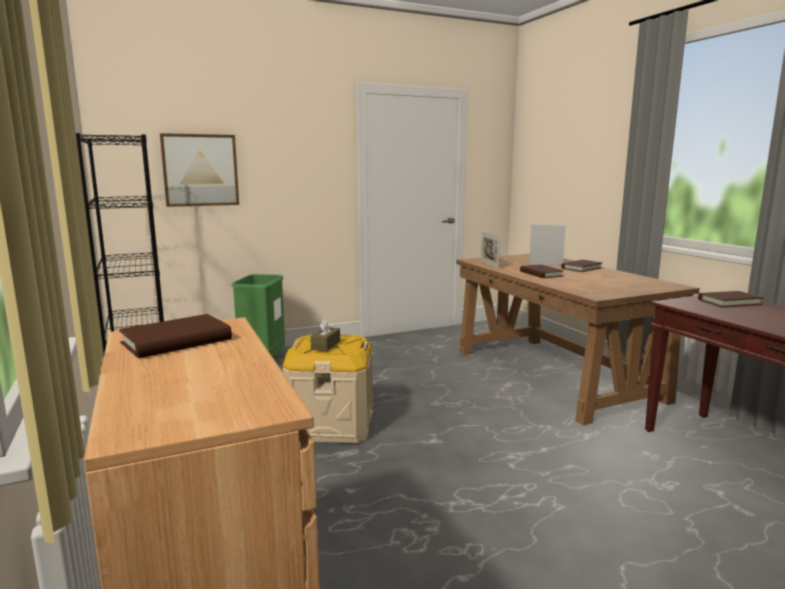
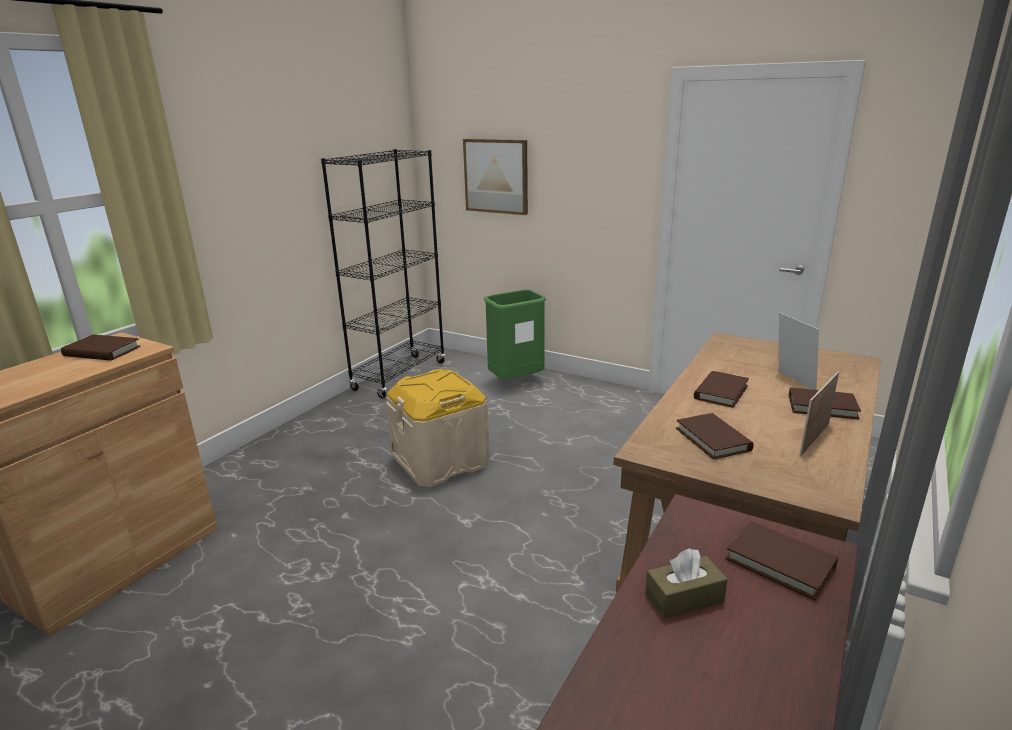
camera: 55 degrees right, 10 degrees up
(325, 345) = (427, 385): brown tissue box -> brown tissue box (684, 598)
(489, 265) = (715, 354): picture frame -> picture frame (814, 439)
(596, 285) = (713, 439): none -> brown book

